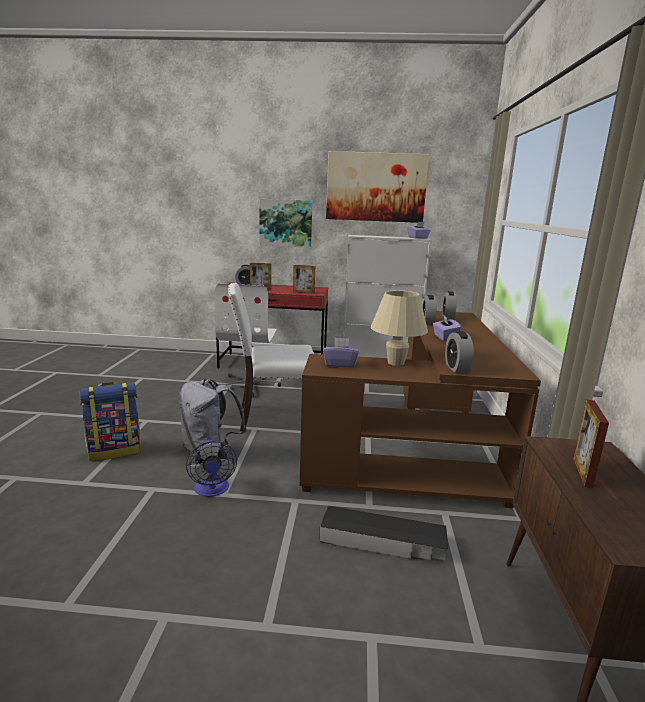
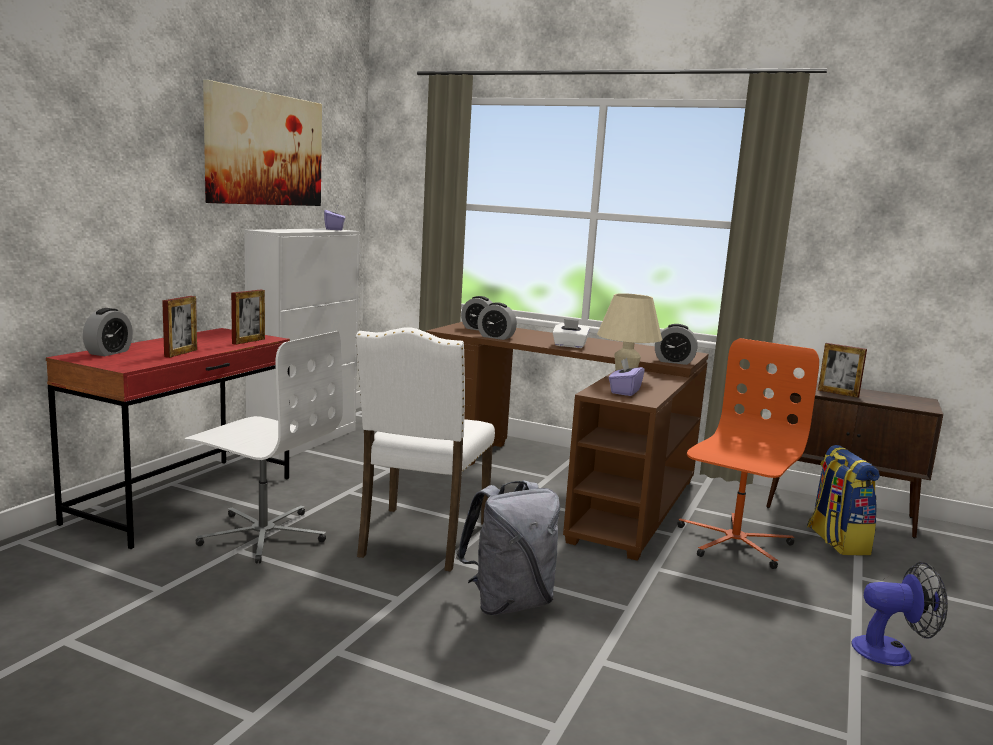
camera: 70 degrees left, 5 degrees down
(115, 450) = (448, 691): backpack -> backpack (836, 541)
(212, 490) = (618, 615): fan -> fan (892, 651)
(286, 223) = (143, 212): picture -> none
(383, 540) = (733, 542): black storage box -> orange office chair
(445, 338) = (569, 346): purple tissue box -> white tissue box

